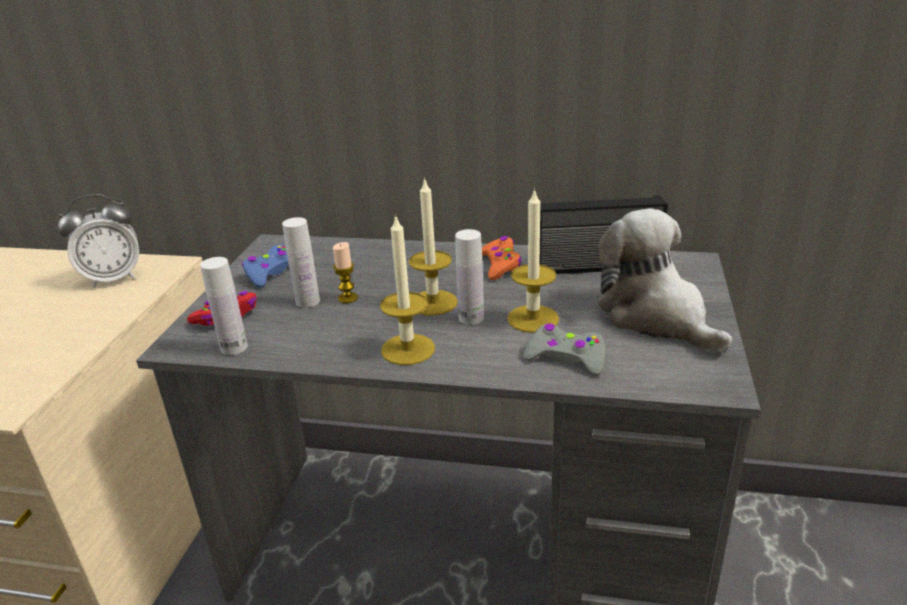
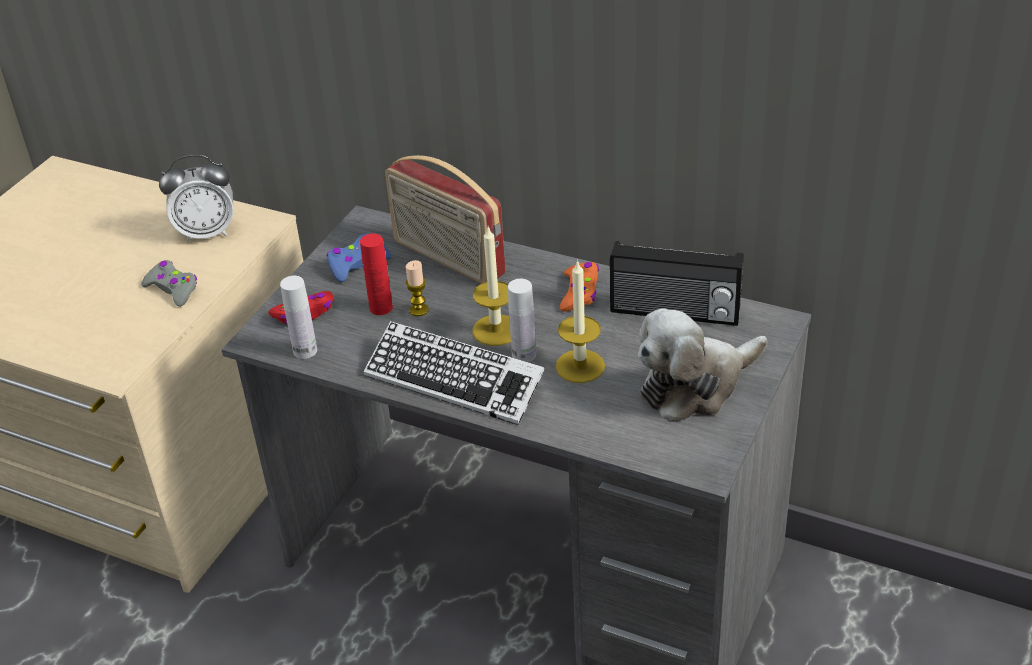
camera: 15 degrees right, 10 degrees up
(307, 301) = (381, 308): white bottle -> red bottle
(362, 258) = (447, 259): none -> radio
(408, 349) = (454, 380): candle -> keyboard
(566, 358) = (588, 415): grey game controller -> grey game controller (173, 289)
(656, 317) = (695, 385): plush toy -> plush toy turned 105 degrees counterclockwise

